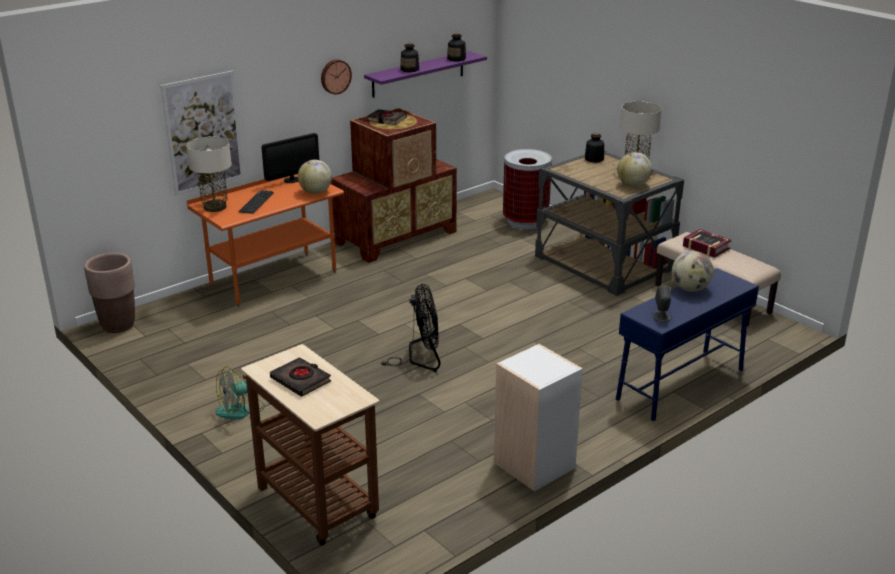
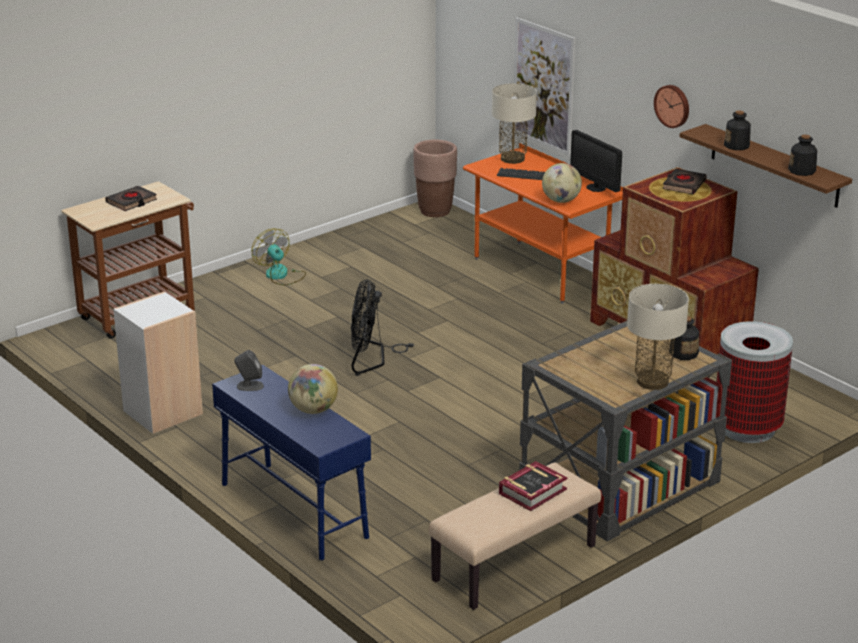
camera: 90 degrees right, 0 degrees up
(418, 74) = (774, 166): purple shelf -> brown shelf
(420, 355) = (372, 355): black fan -> black fan turned 90 degrees clockwise
(633, 185) = (587, 375): globe -> none

